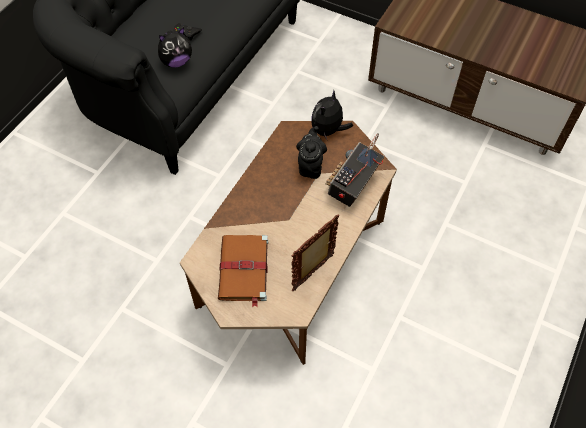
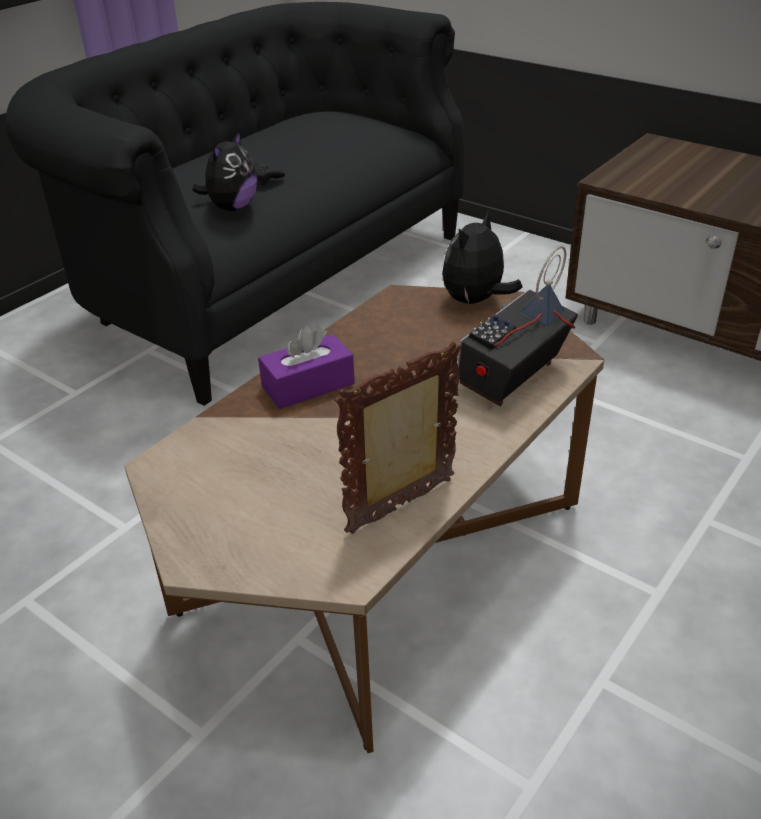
camera: 10 degrees right, 20 degrees down
(176, 62) = (232, 207): plush toy -> plush toy turned 45 degrees counterclockwise
(244, 270) = (251, 489): brown book -> none
(254, 201) = (308, 385): none -> purple tissue box
(310, 166) = (432, 344): black teapot -> none

